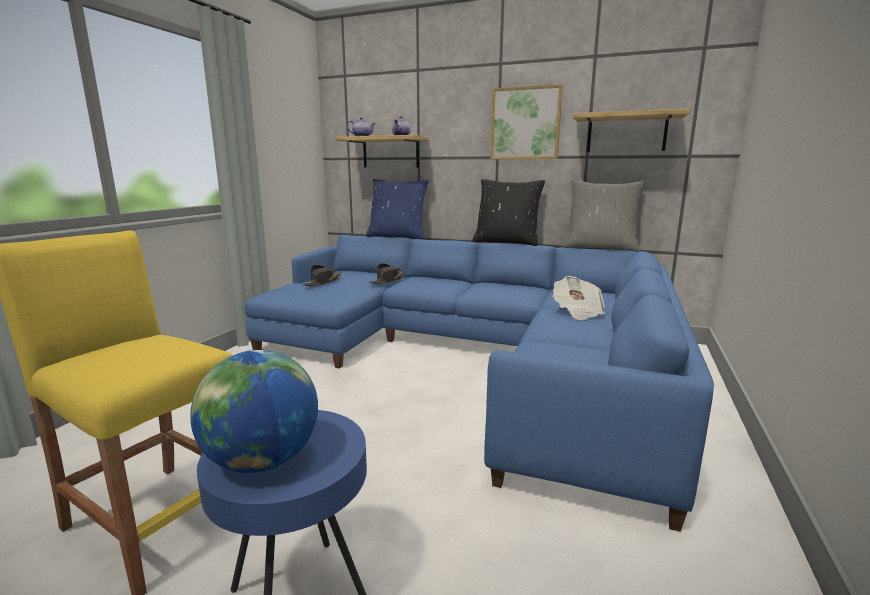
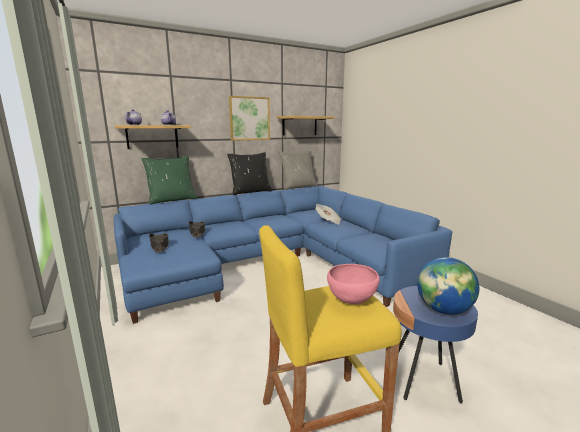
camera: 50 degrees left, 0 degrees up
(137, 359) = (351, 301): none -> pink bowl
(397, 236) = (172, 200): blue pillow -> green pillow

